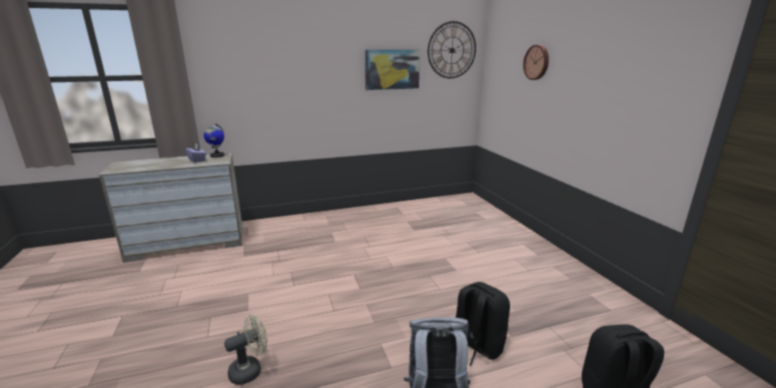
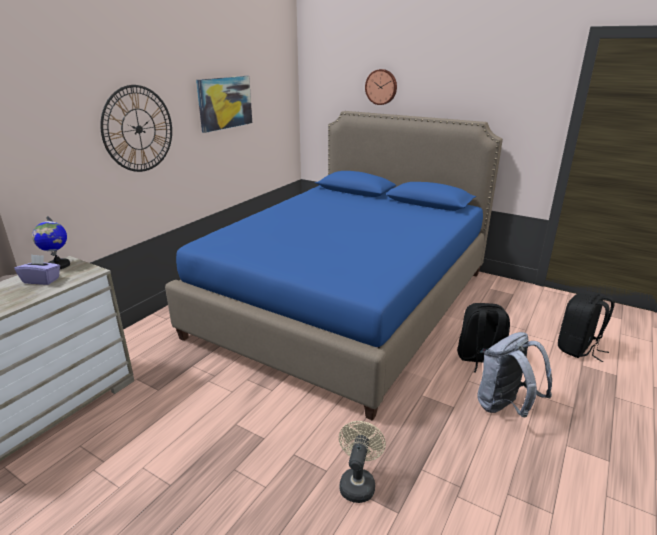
camera: 40 degrees left, 5 degrees up
(428, 252) = (346, 302): none -> blue bed
(452, 50) = (274, 74): wall clock -> wall clock (138, 129)

